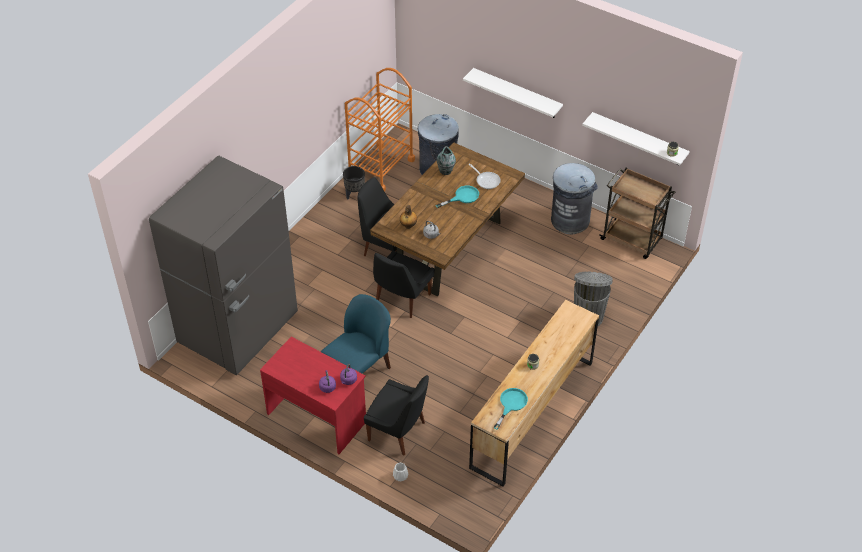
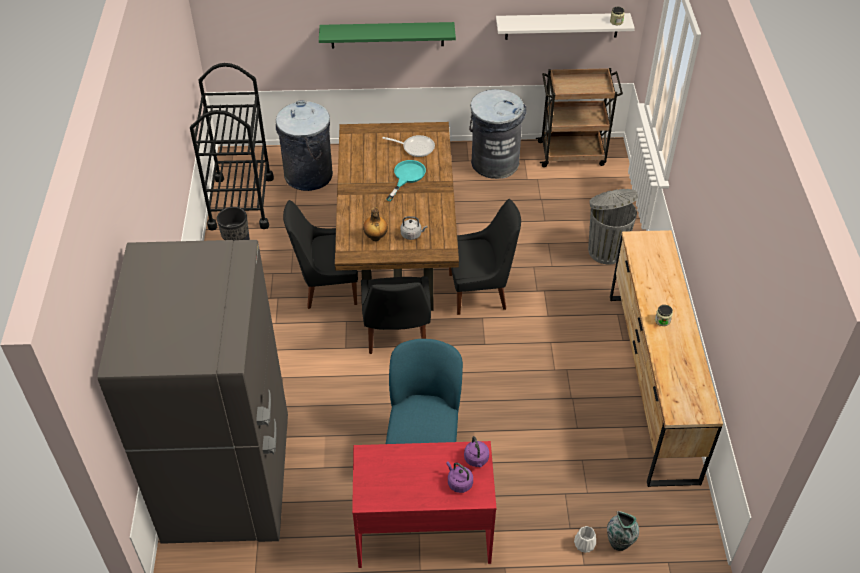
camera: 35 degrees left, 0 degrees up
(380, 167) = (241, 202): orange cart -> black cart
(399, 432) = (534, 492): black chair -> black chair (480, 291)
(445, 171) = (361, 158): vase -> vase (619, 542)
(511, 404) = (685, 378): turquoise frying pan -> none
(517, 93) = (387, 35): white shelf -> green shelf

